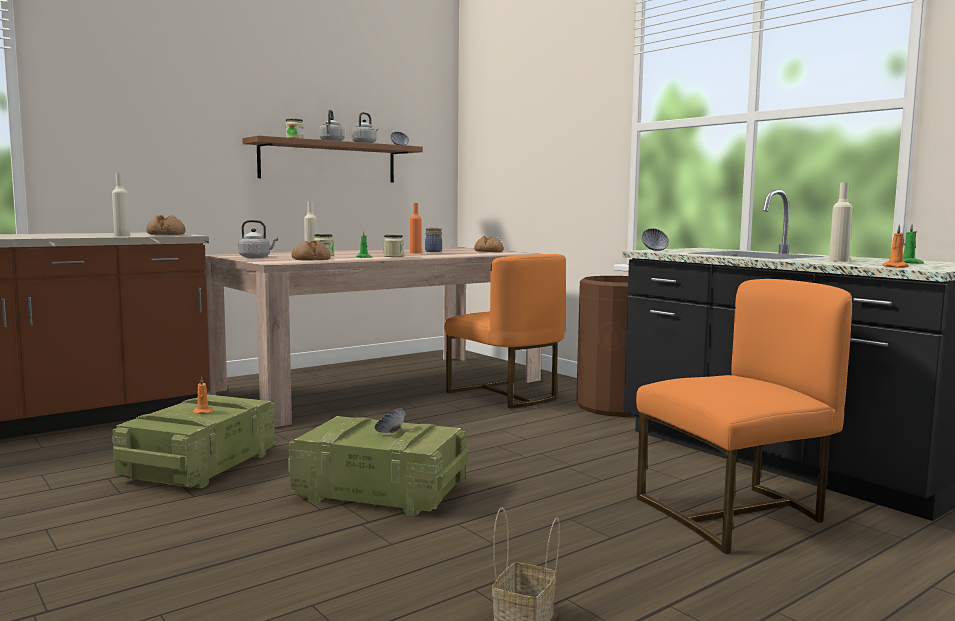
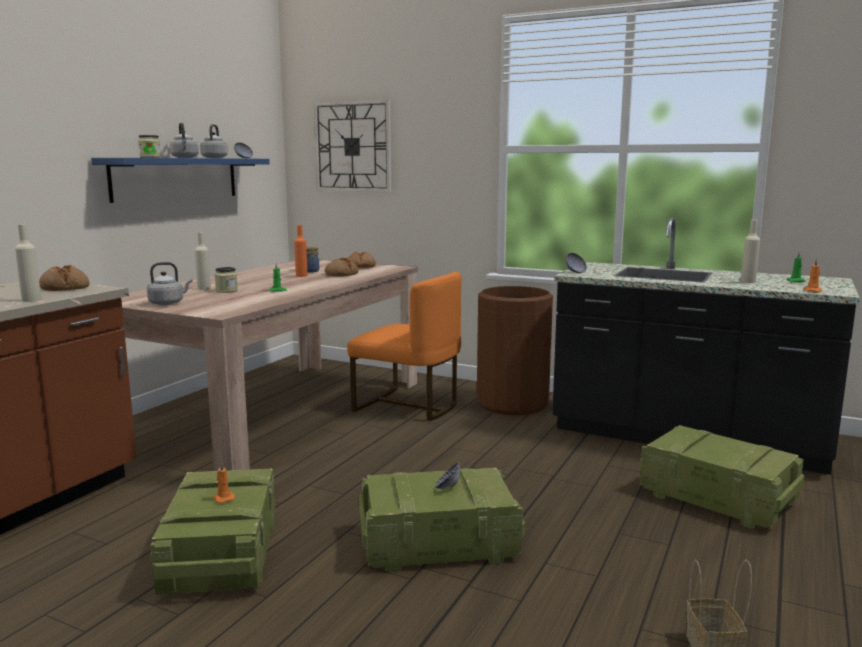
camera: 25 degrees left, 5 degrees up
(311, 259) = (237, 301): bread -> bread (341, 274)
(329, 162) = (176, 178): brown shelf -> blue shelf
(393, 256) = (299, 285): jar -> none
(509, 135) = (353, 146): none -> wall clock
(735, 514) = (719, 499): orange chair -> crate

